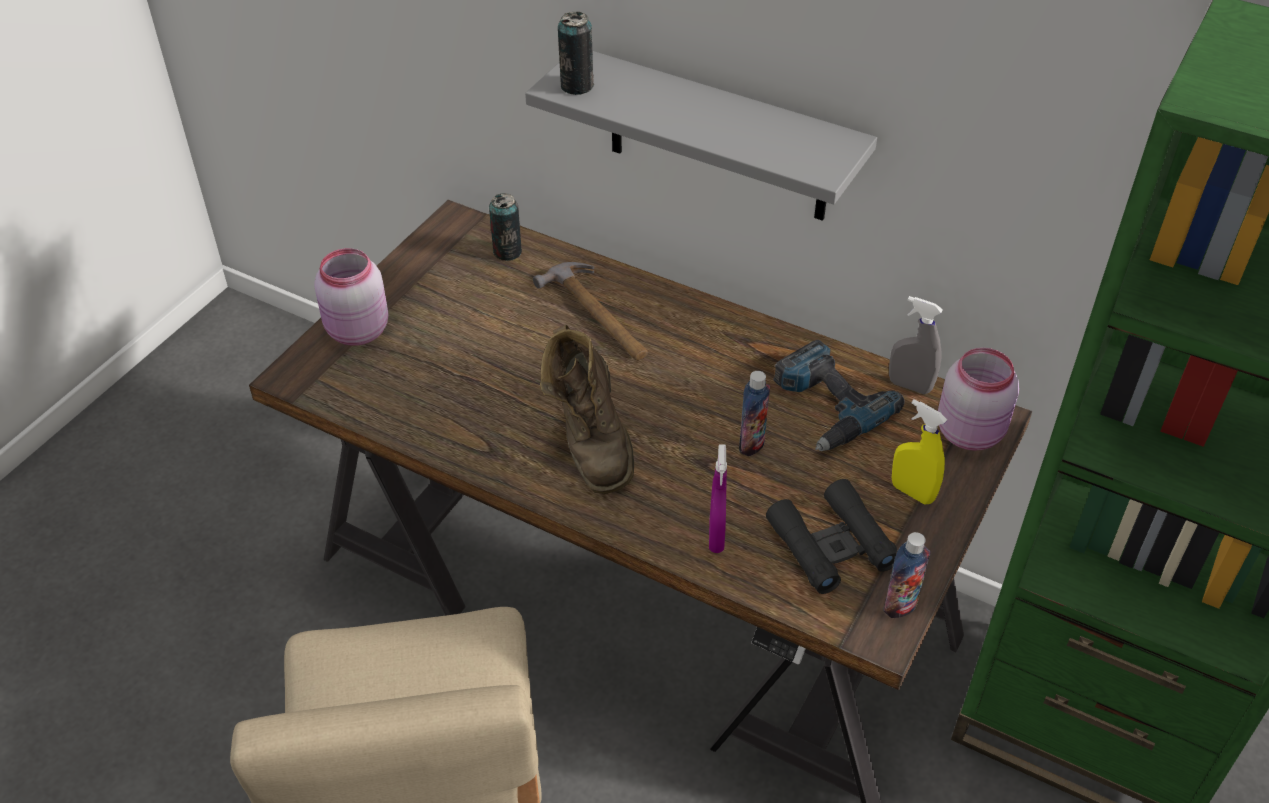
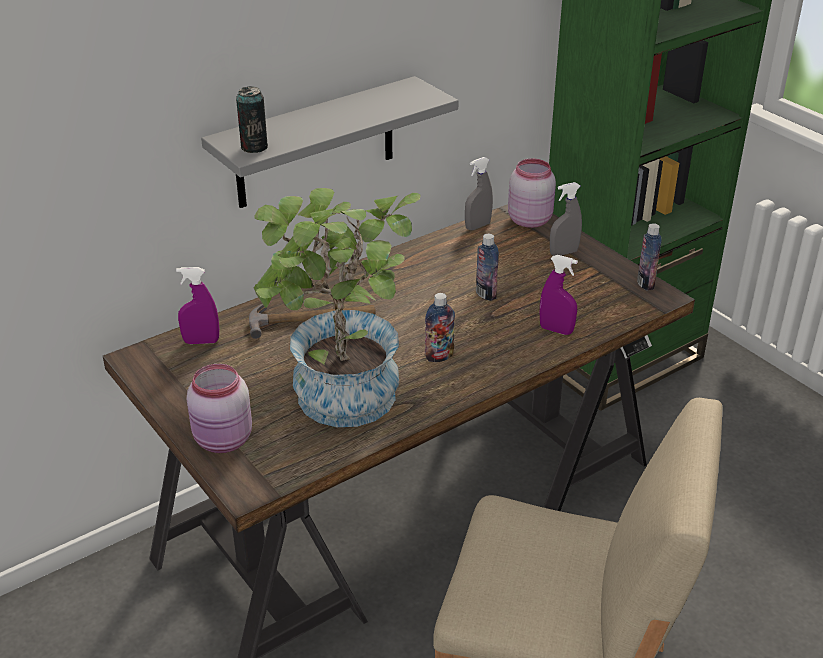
camera: 65 degrees left, 10 degrees down
(455, 392) = (340, 405): none -> potted plant
(507, 252) = (201, 341): can -> purple spray bottle
(591, 443) = (439, 356): brown boot -> bottle
(825, 406) = (473, 259): power drill -> none
(831, 545) = (587, 292): black binoculars -> none
(912, 492) = (563, 253): yellow spray bottle -> grey spray bottle

